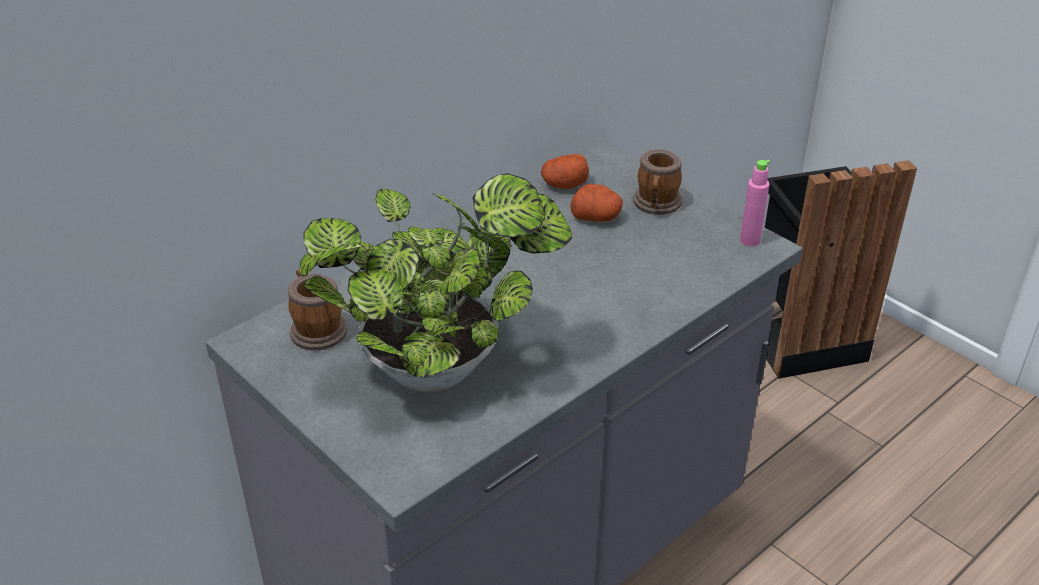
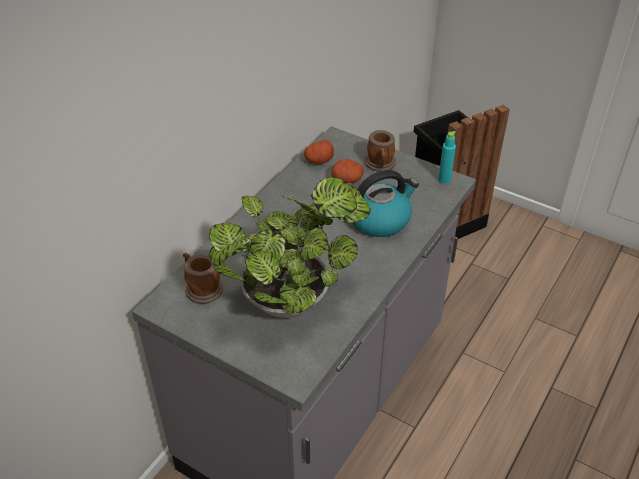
camera: 15 degrees left, 5 degrees up
(624, 280) = (380, 219): none -> kettle
(750, 240) = (444, 180): pink bottle -> turquoise bottle

